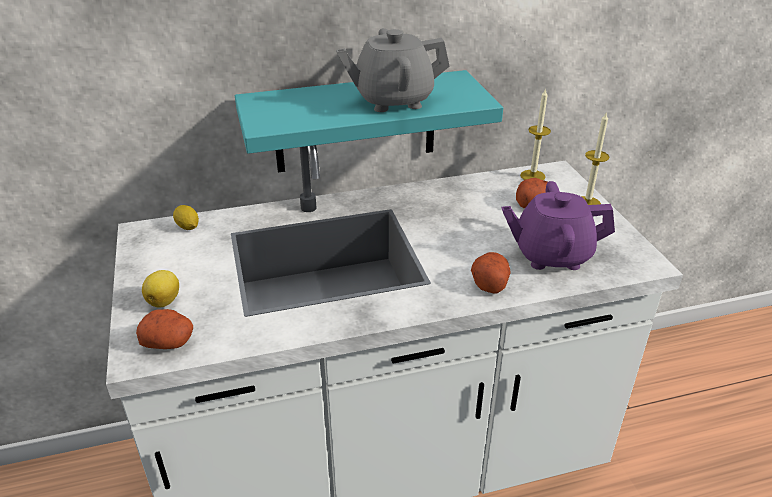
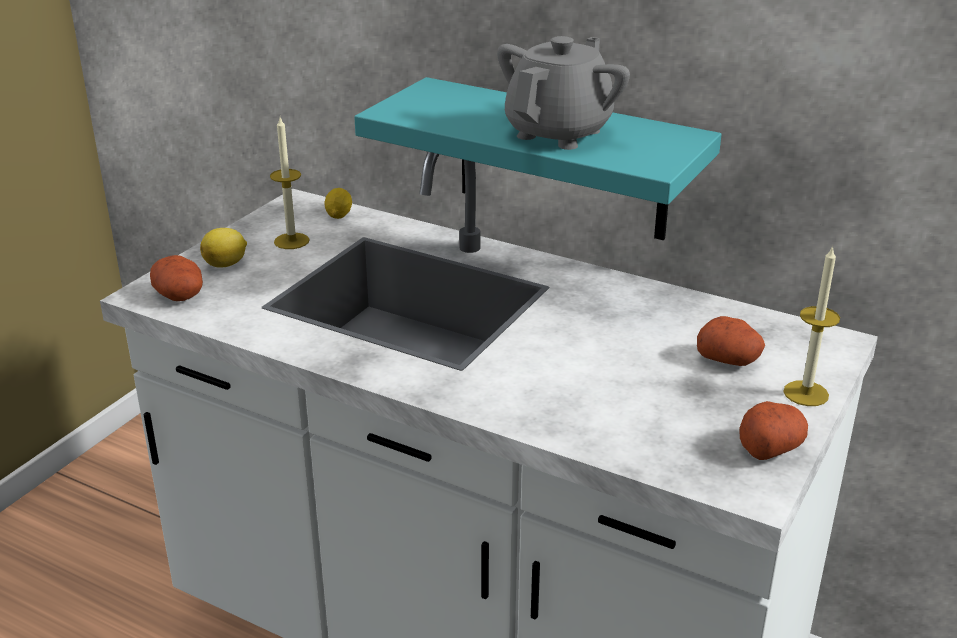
camera: 45 degrees right, 5 degrees down
(393, 100) = (559, 133): grey teapot -> grey teapot turned 90 degrees clockwise
(489, 282) = (521, 402): potato -> potato (770, 447)
(532, 176) = (789, 332): candle -> candle (291, 241)
(551, 255) = (644, 417): purple teapot -> none

